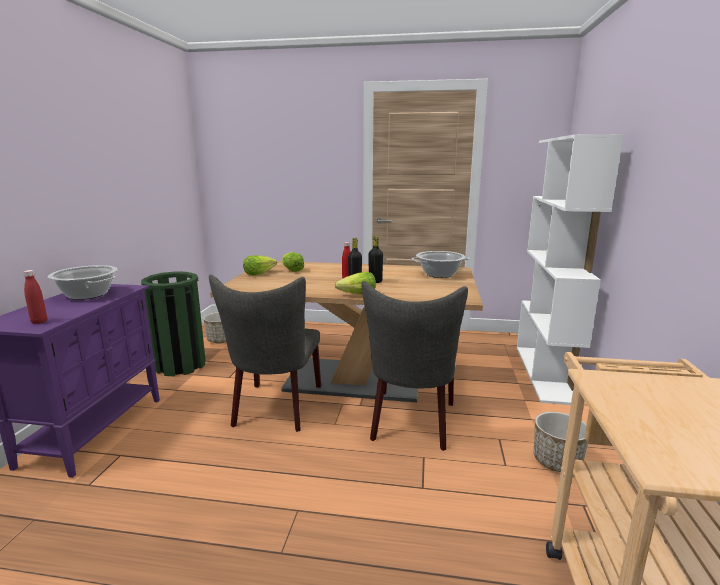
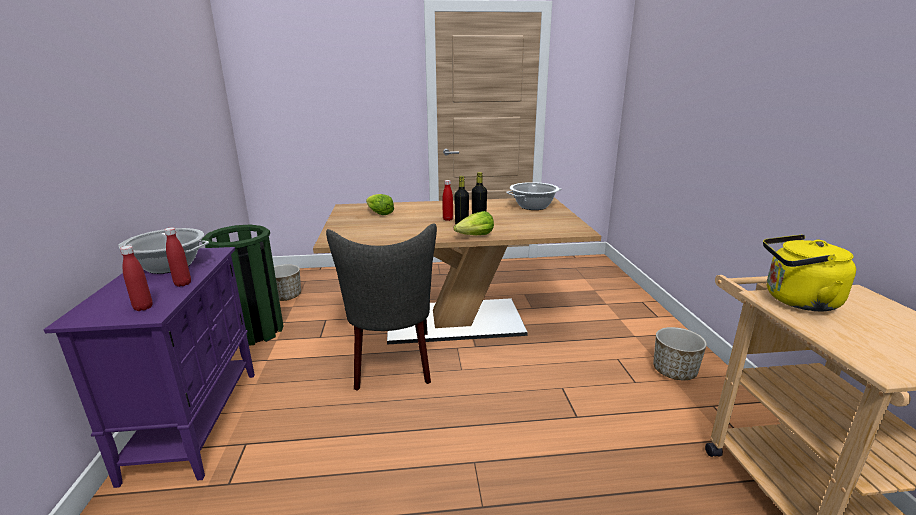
camera: 15 degrees left, 5 degrees up
(83, 308) = (183, 284): none -> red bottle
(259, 273) = (347, 220): lettuce -> none
(411, 424) = (534, 358): grey chair -> none
(545, 373) = (624, 291): white bookcase -> none
(624, 385) = (796, 301): none -> yellow kettle

